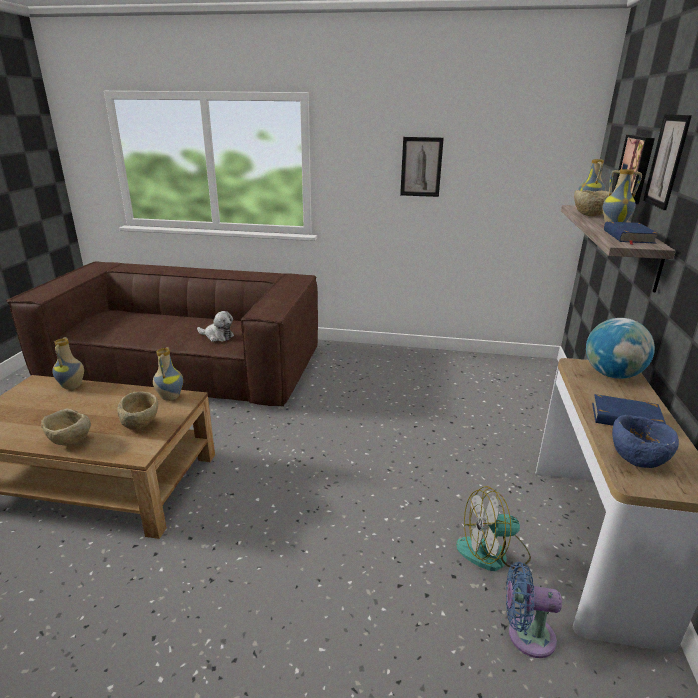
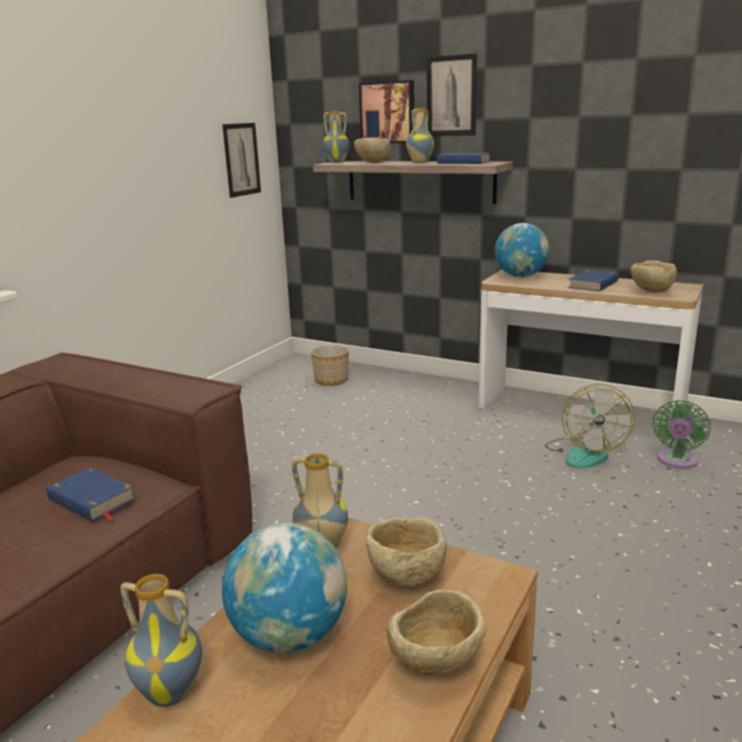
camera: 70 degrees left, 5 degrees down
(101, 403) = (289, 635): none -> globe
(217, 336) = (91, 499): plush toy -> blue book
(421, 167) = (131, 145): picture -> picture (241, 159)
(520, 387) = (331, 380): none -> planter
(526, 635) = (676, 461): blue fan -> green fan
(637, 459) = (651, 291): blue bowl -> beige bowl

